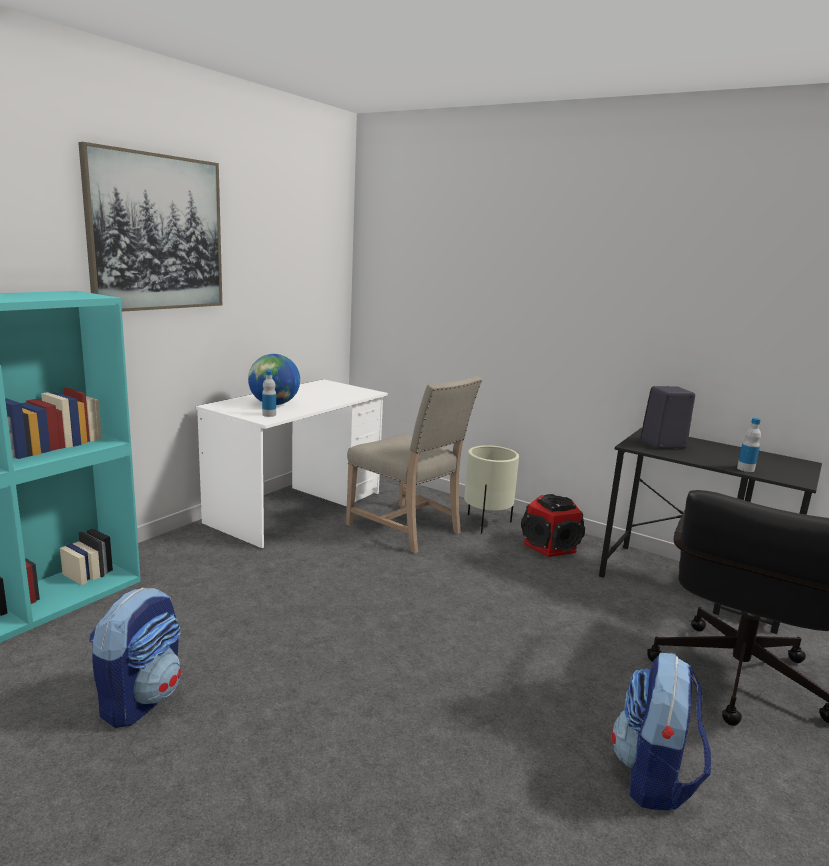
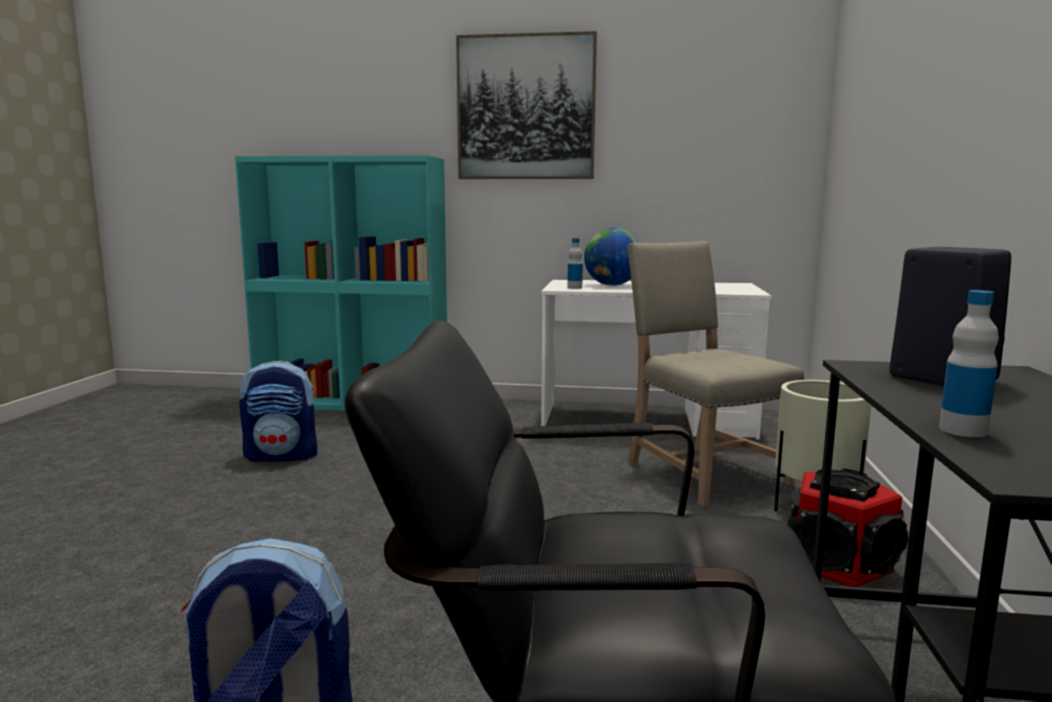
camera: 65 degrees right, 5 degrees down
(408, 528) = (700, 471): beige chair -> beige chair turned 135 degrees clockwise

